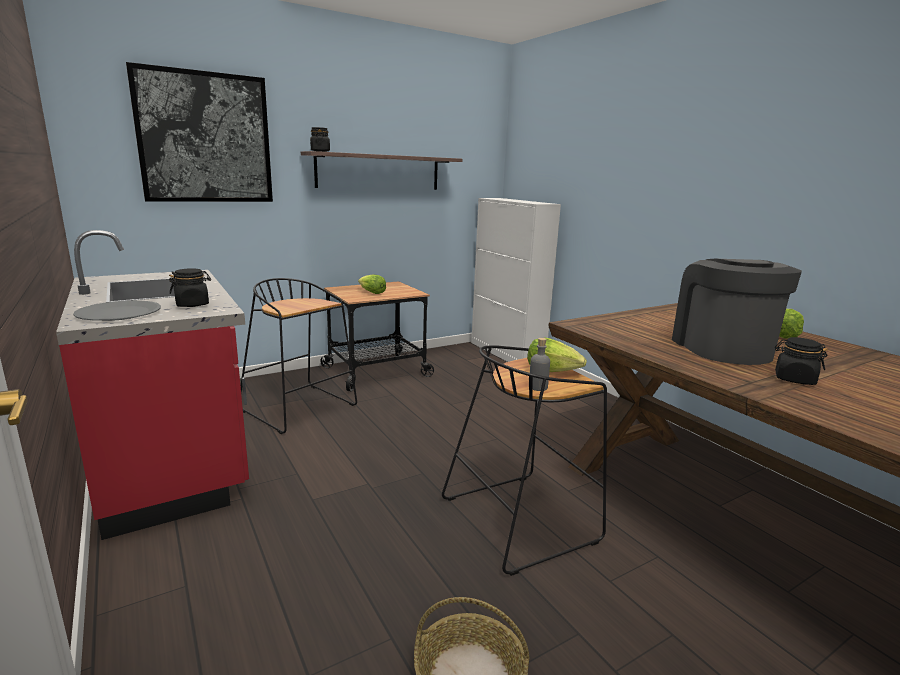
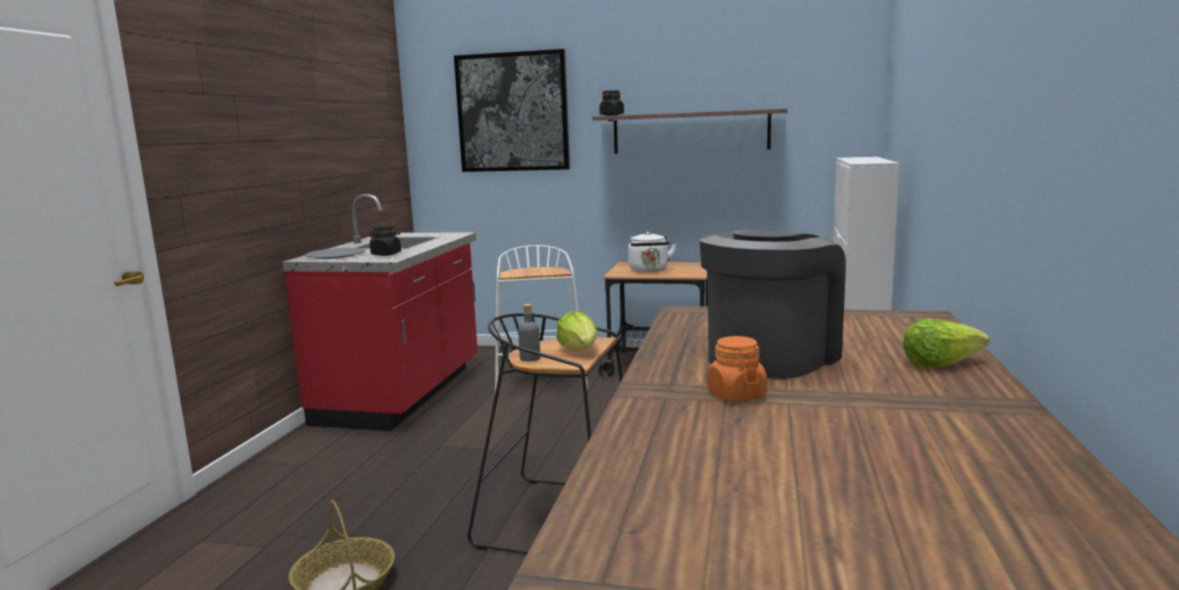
camera: 45 degrees right, 5 degrees down
(301, 408) = (541, 381): black stool -> white stool
(371, 292) = (649, 270): lettuce -> white kettle
(794, 379) = (736, 395): black jar -> orange jar

